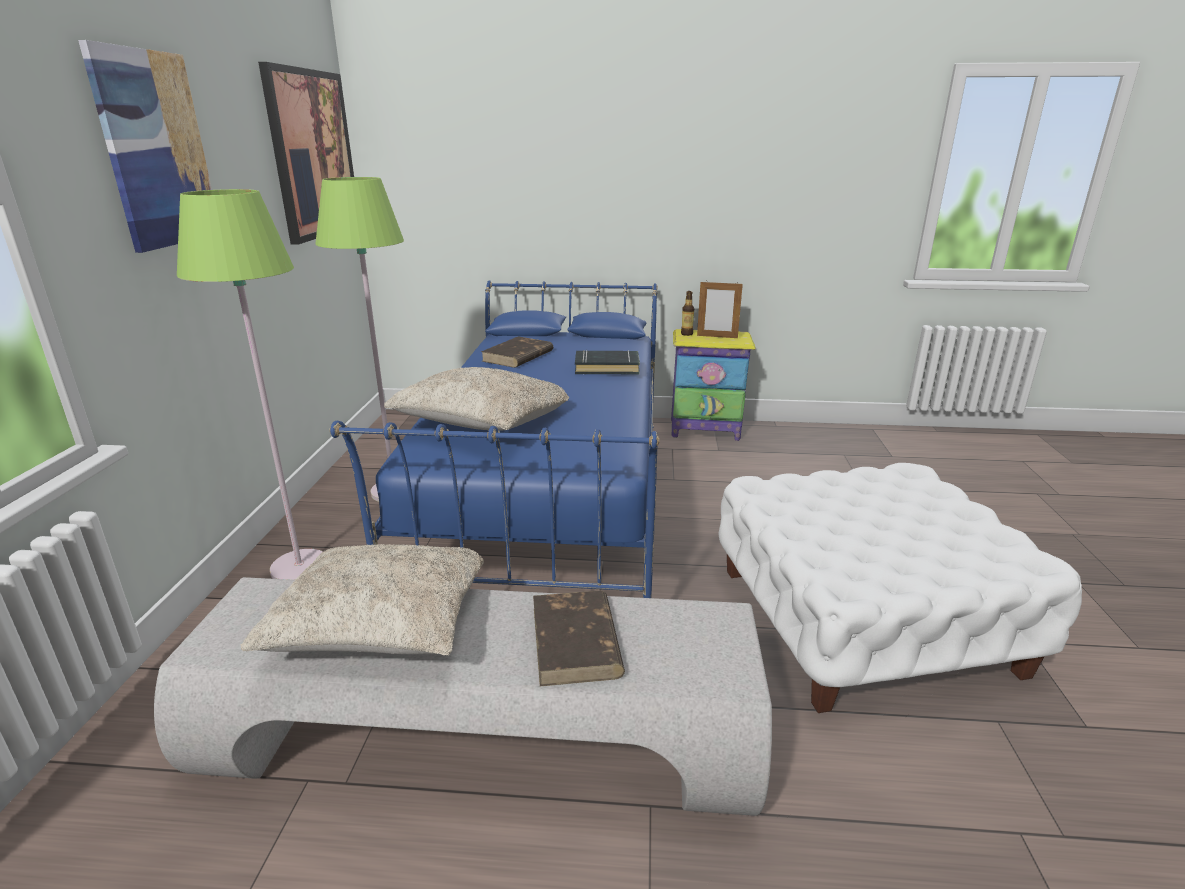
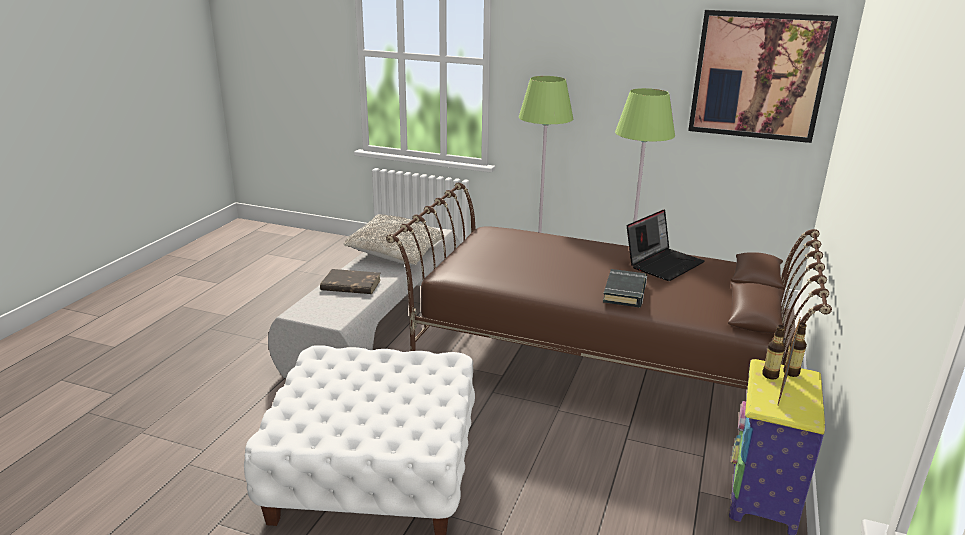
camera: 105 degrees right, 0 degrees up
(156, 150) = (576, 55): picture -> none
(483, 423) = (521, 243): beige pillow -> none
(517, 356) = (663, 263): brown book -> laptop
(548, 502) = (594, 365): blue bed -> brown bed
(697, 338) = (770, 375): none -> bottle

